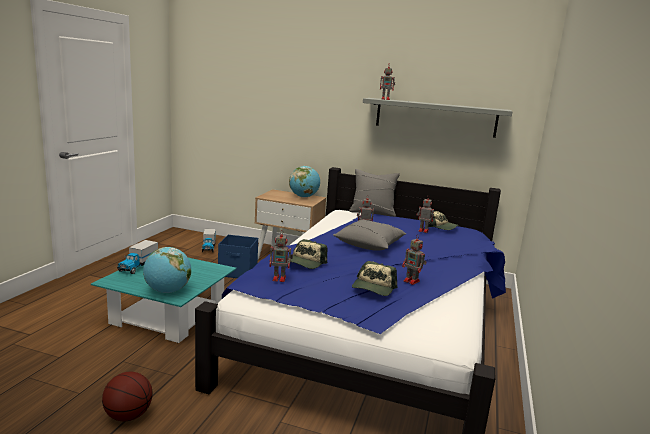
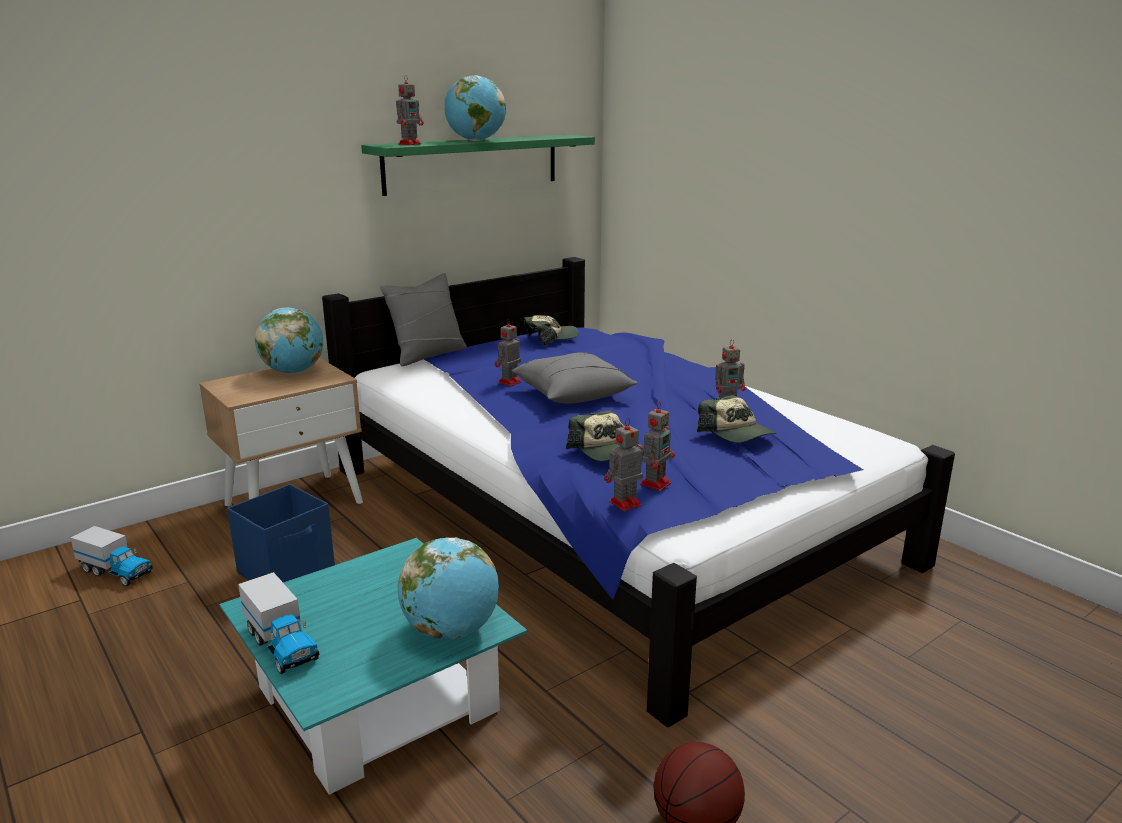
camera: 55 degrees left, 5 degrees up
(422, 230) = (553, 350): toy robot -> toy robot (623, 504)
(427, 103) = (475, 140): none -> globe
(435, 117) = (472, 163): grey shelf -> green shelf

